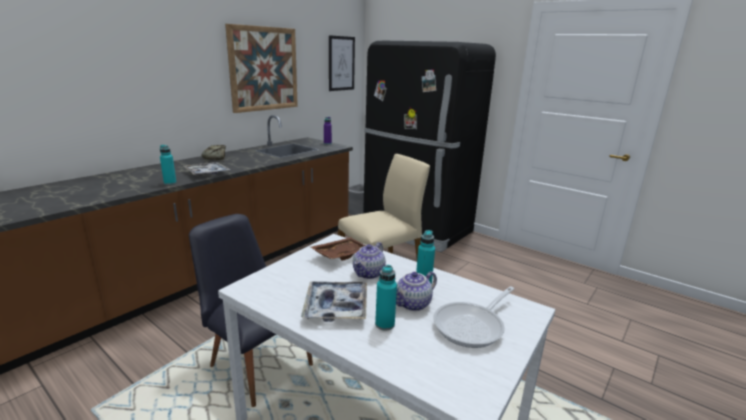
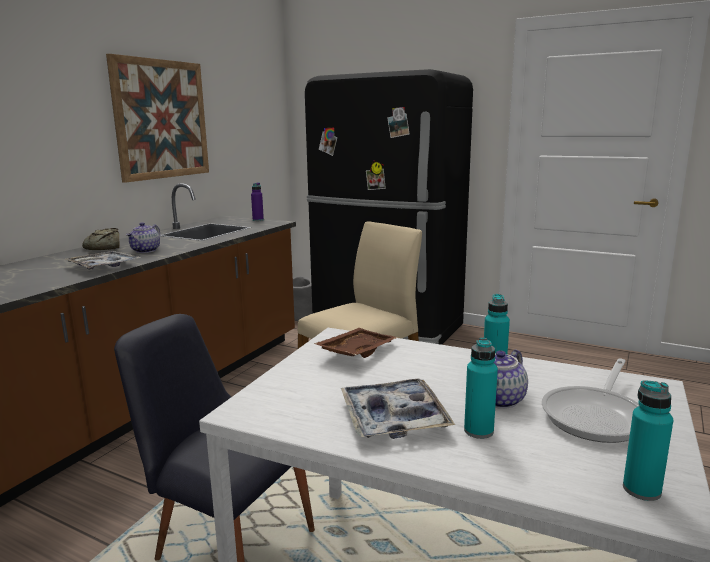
camera: 10 degrees left, 5 degrees down
(170, 183) = (52, 283): turquoise bottle -> turquoise bottle (641, 490)
(341, 63) = (260, 113): picture -> none
(369, 273) = (411, 370): teapot -> teapot (146, 250)

